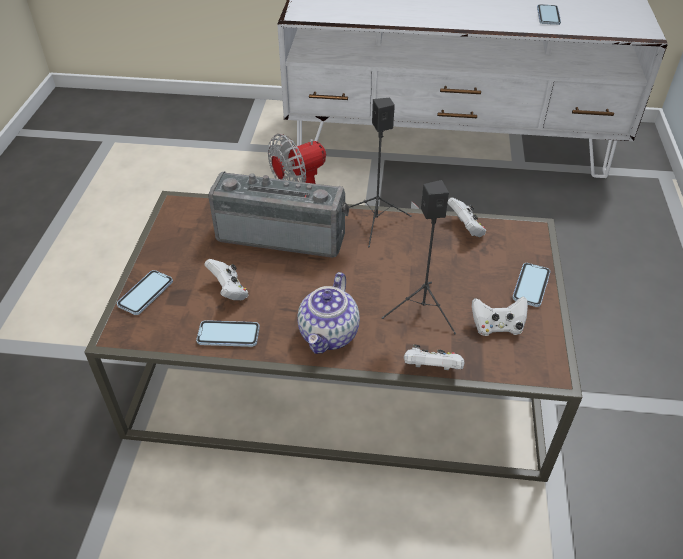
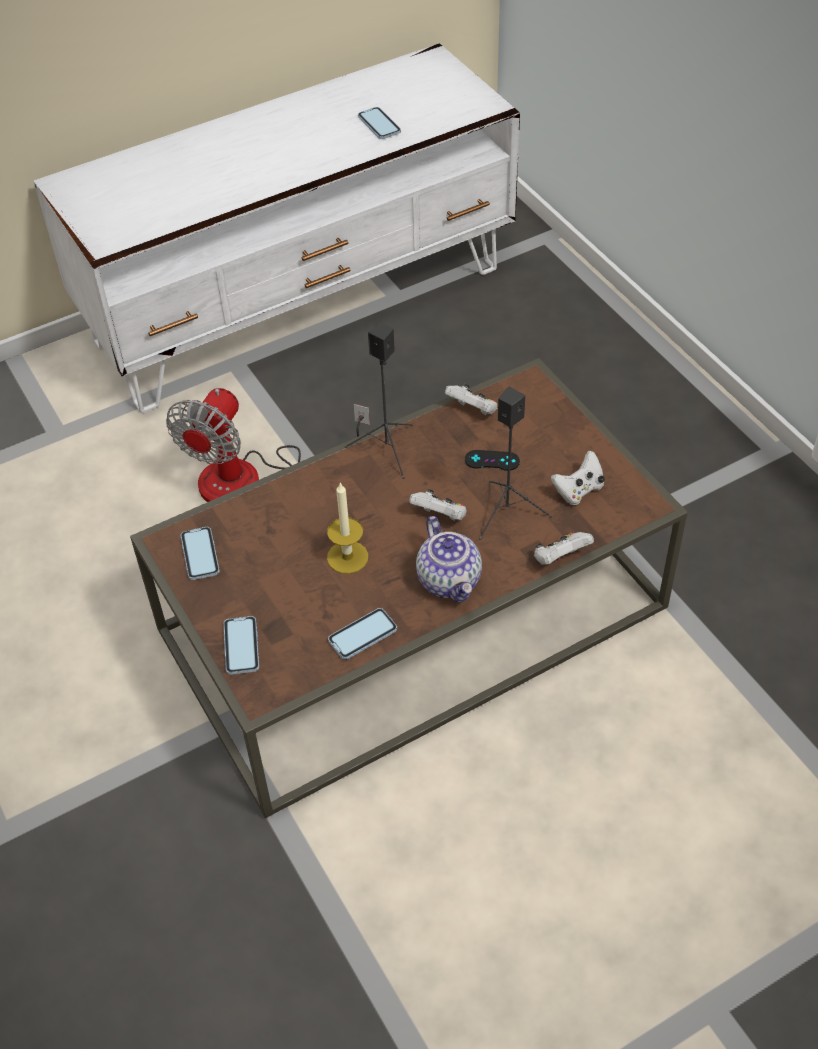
camera: 35 degrees left, 5 degrees up
(229, 291) = (319, 596): white game controller -> white game controller (440, 516)
(275, 277) = (347, 557): none -> candle
(282, 234) = (309, 511): radio -> none
(447, 269) = (492, 460): none -> black game controller
(531, 286) = (574, 436): phone -> phone (200, 554)

